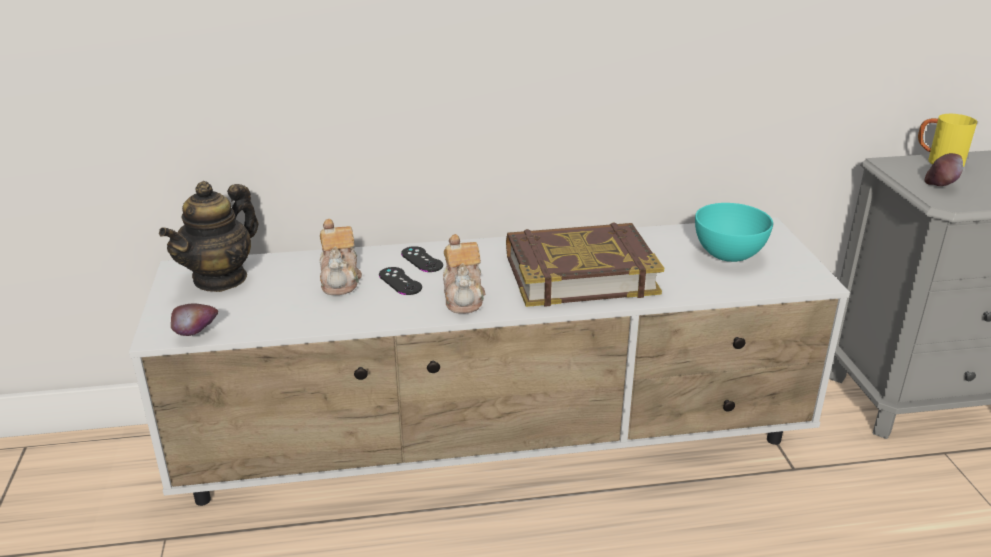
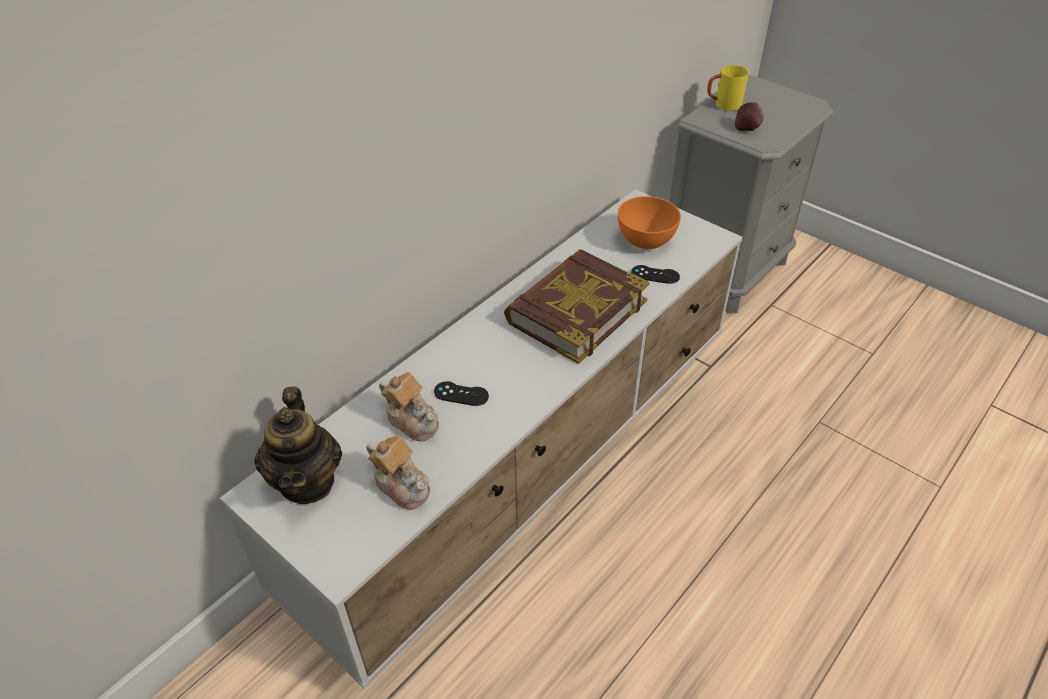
camera: 40 degrees left, 15 degrees up
(197, 335) = (372, 550): apple -> none
(422, 259) = (449, 362): black game controller -> black game controller (655, 275)
(464, 297) = (526, 380): teapot -> teapot (402, 485)
(729, 255) = (646, 241): turquoise bowl -> orange bowl

